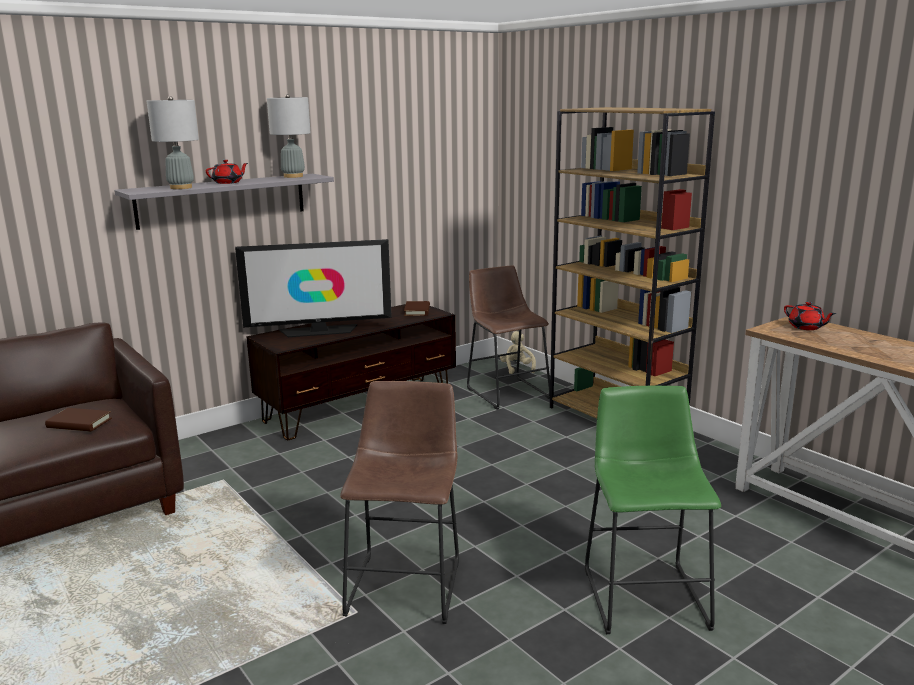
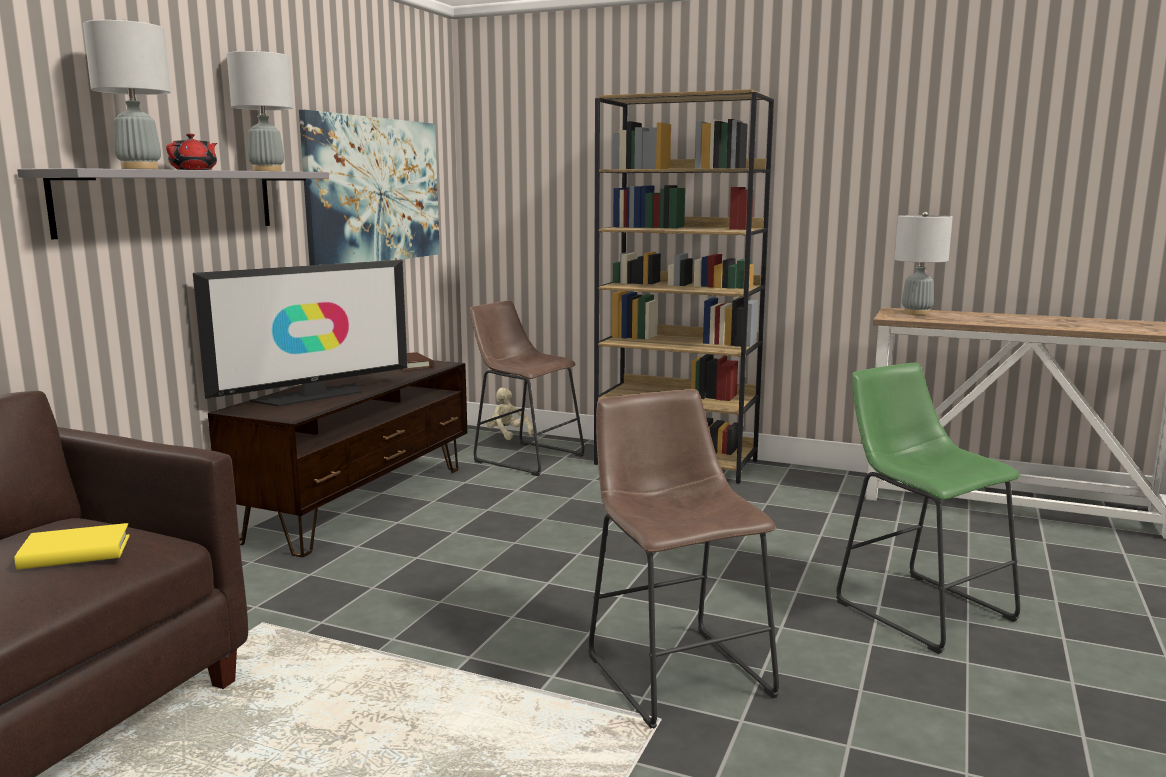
camera: 30 degrees left, 5 degrees down
(79, 423) = (75, 552): brown book -> yellow book
(406, 178) = (375, 190): none -> picture
(806, 327) = (916, 313): red teapot -> grey table lamp

